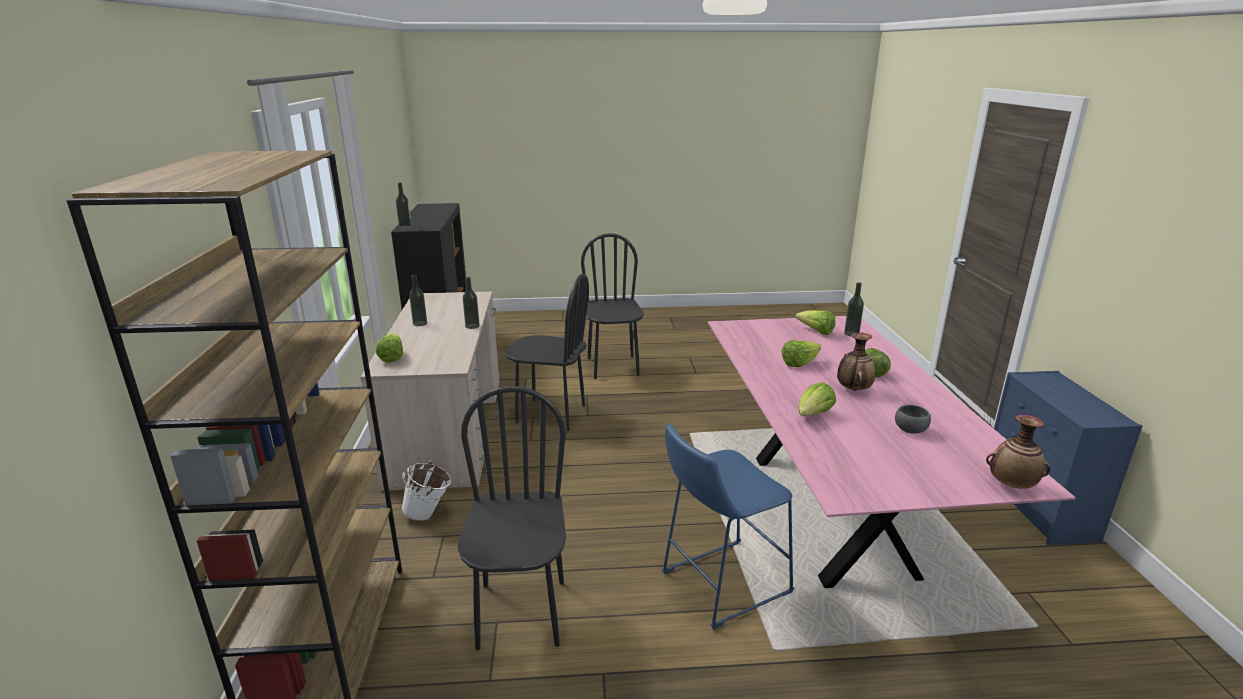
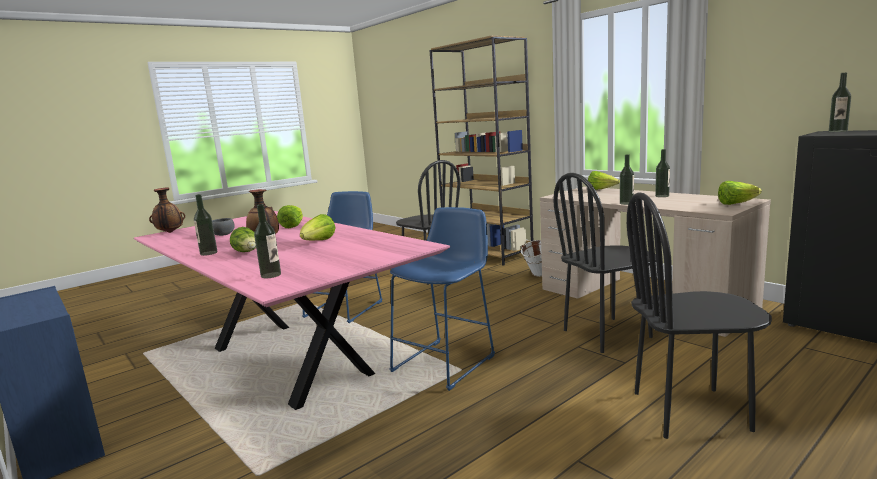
camera: 145 degrees right, 10 degrees down
(613, 367) = (690, 411): black chair -> black chair turned 135 degrees clockwise
(690, 444) = (447, 361): none -> blue stool
(816, 332) = (316, 266): lettuce -> lettuce (736, 204)
(914, 386) = (208, 253): none -> bottle

